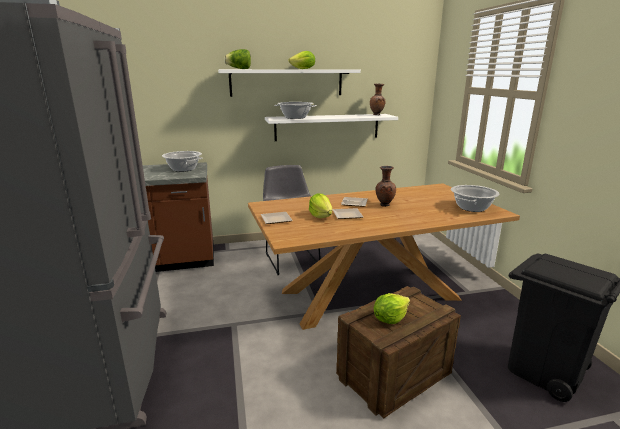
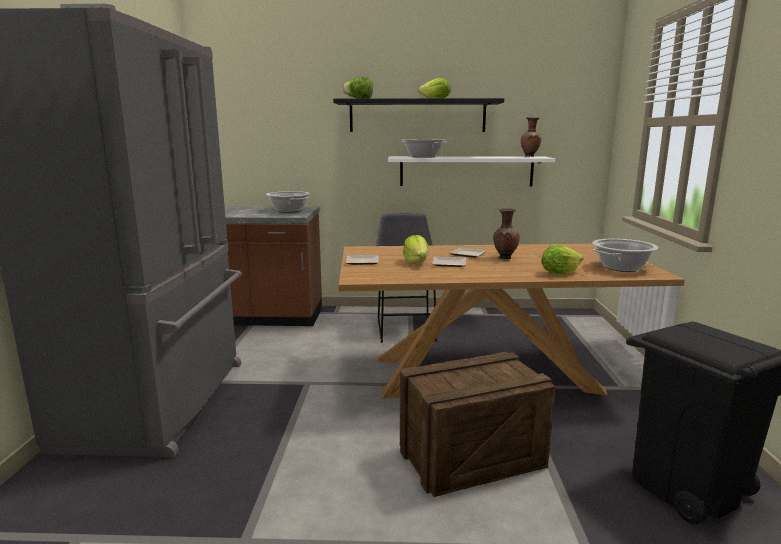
camera: 15 degrees right, 5 degrees down
(286, 82) = (417, 116): white shelf -> black shelf
(390, 319) = (460, 378): lettuce -> lettuce (559, 273)

